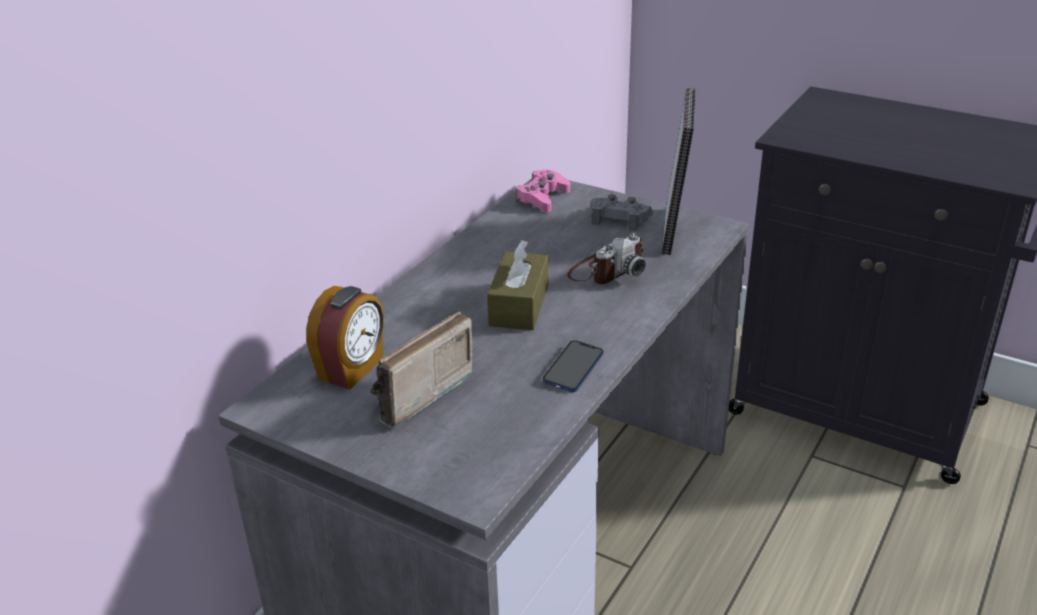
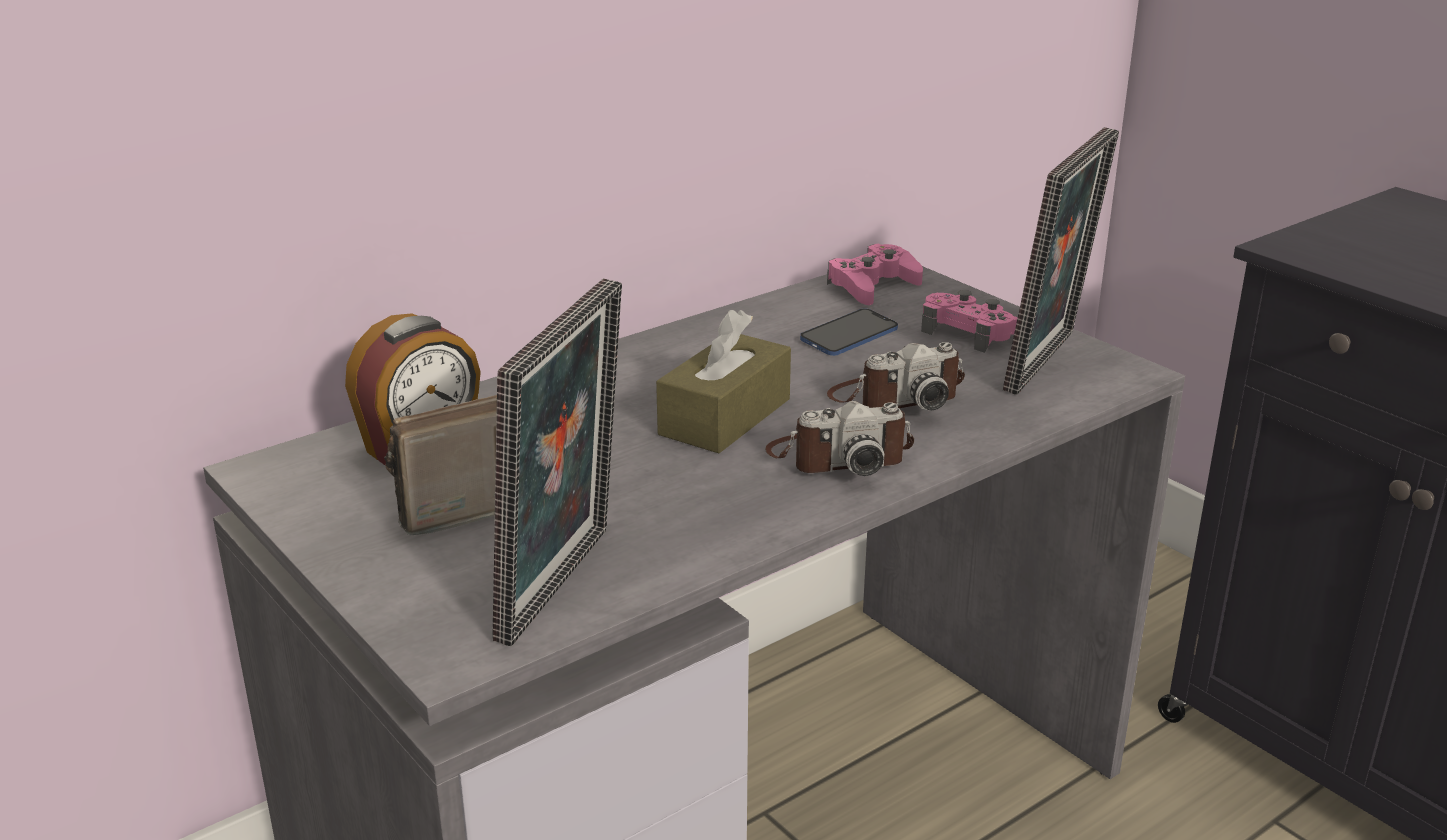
camera: 20 degrees right, 5 degrees down
(507, 435) = (566, 586): none -> picture frame
(573, 368) = (739, 517): phone -> phone (849, 335)
(601, 316) = (839, 457): none -> camera
(620, 219) = (971, 333): grey game controller -> pink game controller

